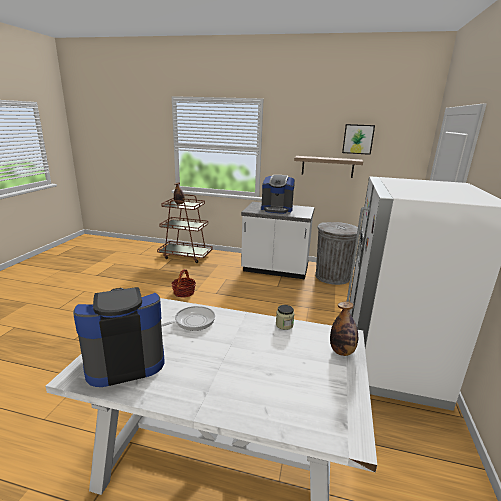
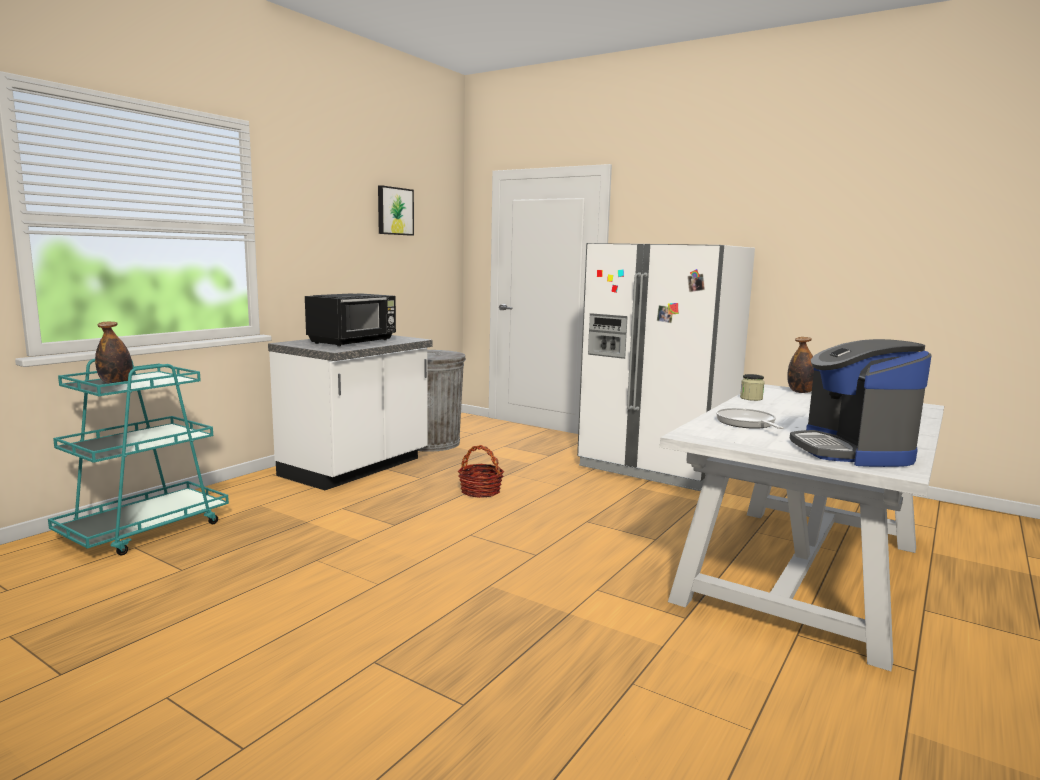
camera: 70 degrees left, 10 degrees down
(184, 292) = (356, 553): basket -> basket (480, 491)
(185, 255) = (145, 530): brown cart -> turquoise cart
(277, 209) = (353, 341): coffee machine -> black microwave
(327, 166) = (363, 259): shelf -> none

